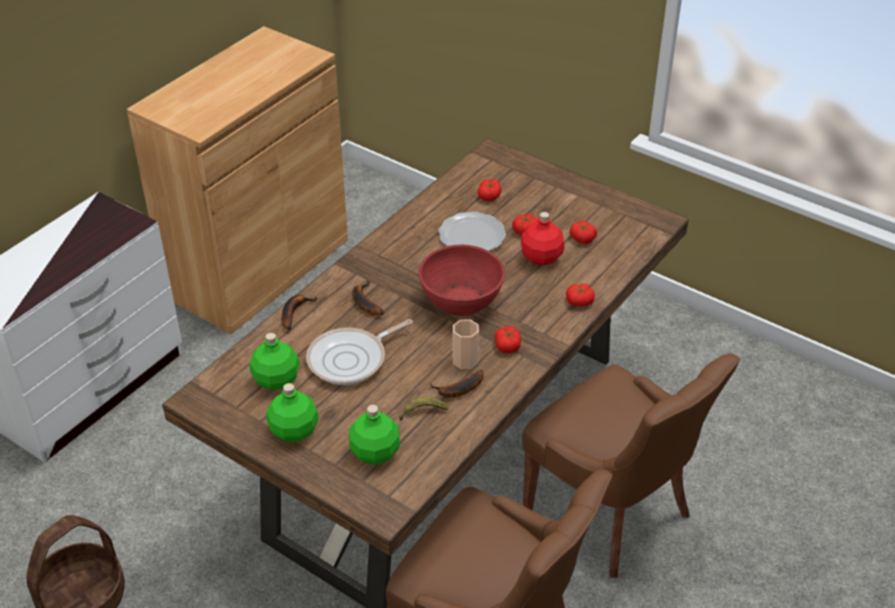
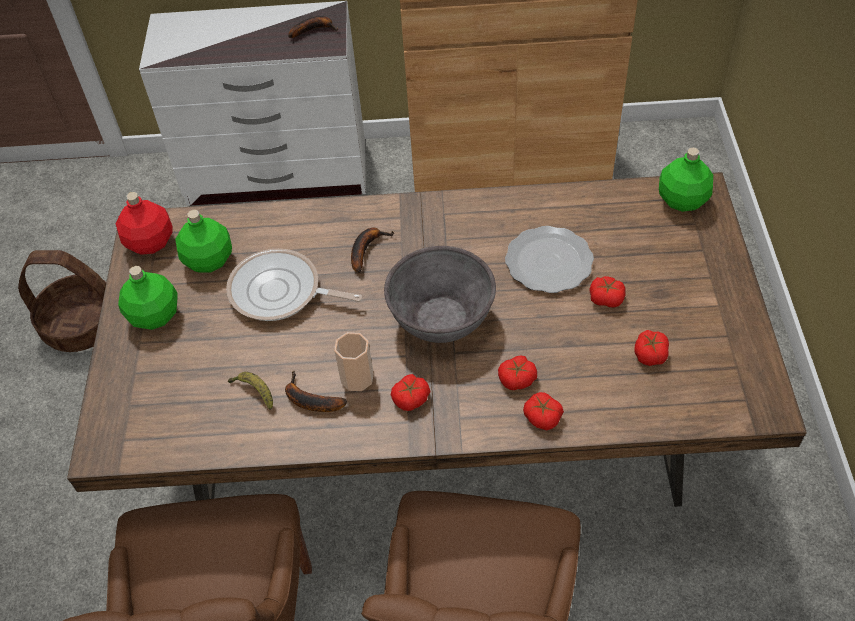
camera: 55 degrees right, 10 degrees up
(294, 312) = (305, 212): banana -> banana (314, 30)
(374, 452) = (172, 391): green bottle -> green bottle (682, 199)
(461, 301) = (441, 318): red bowl -> grey bowl
(489, 196) = (627, 234): tomato -> tomato (517, 379)
(542, 257) = (578, 339): red bottle -> red bottle (151, 243)

